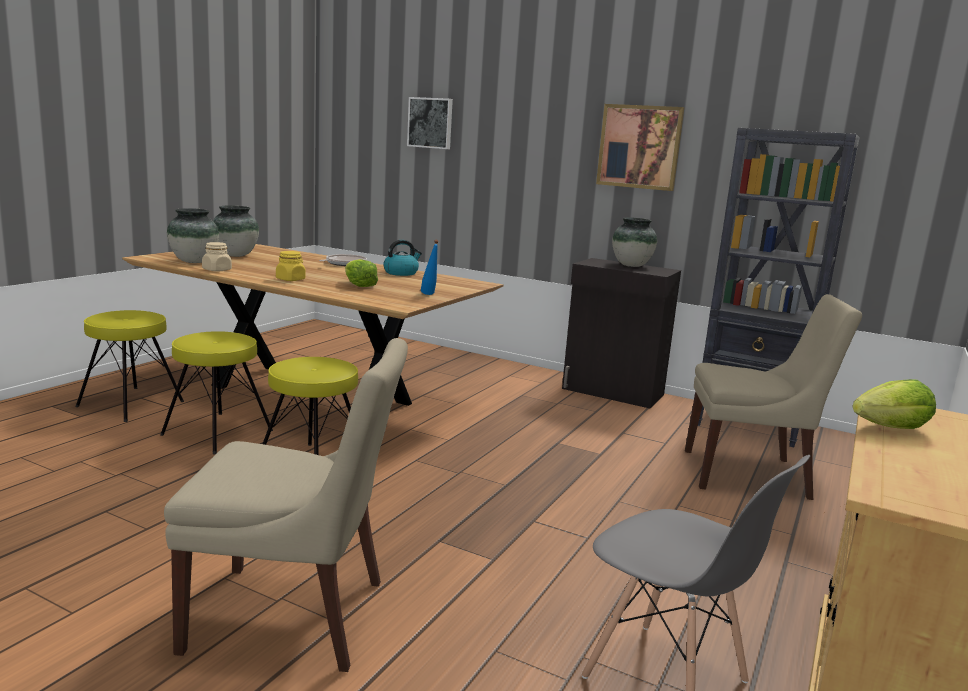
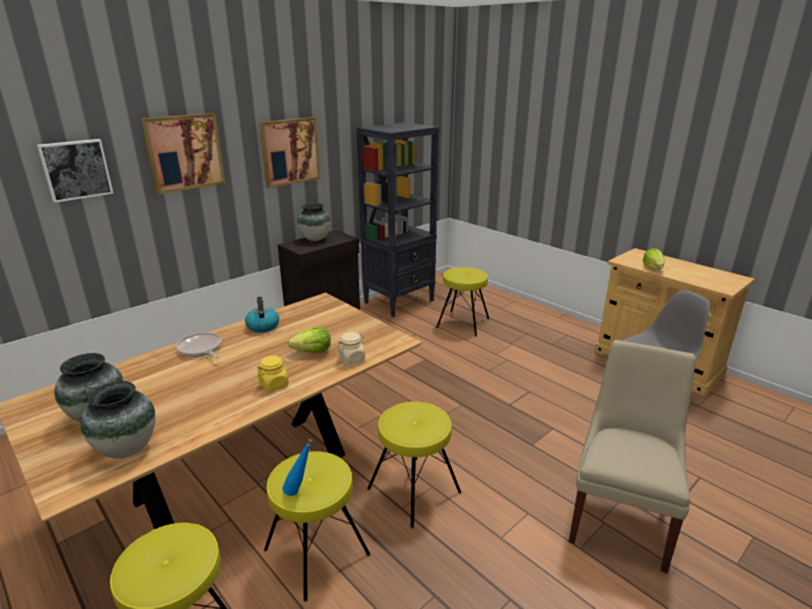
camera: 70 degrees left, 10 degrees up
(217, 270) = (198, 430): beige jar -> beige jar (352, 359)
(429, 295) = (361, 325): blue bottle -> blue bottle (300, 491)
(518, 124) = (184, 152): none -> picture
(750, 474) = (463, 323): beige chair -> yellow stool

